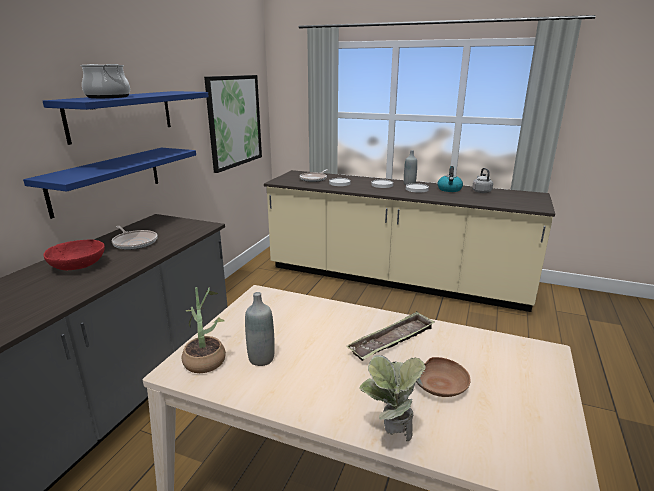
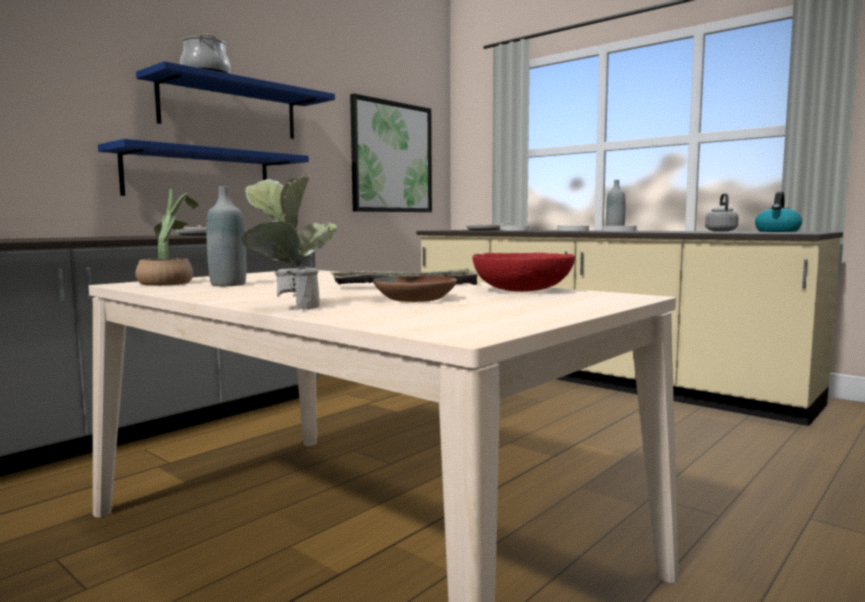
camera: 20 degrees right, 15 degrees down
(78, 266) = (124, 236): red bowl -> red bowl (522, 290)
(449, 189) = (670, 231): kettle -> kettle (777, 231)

